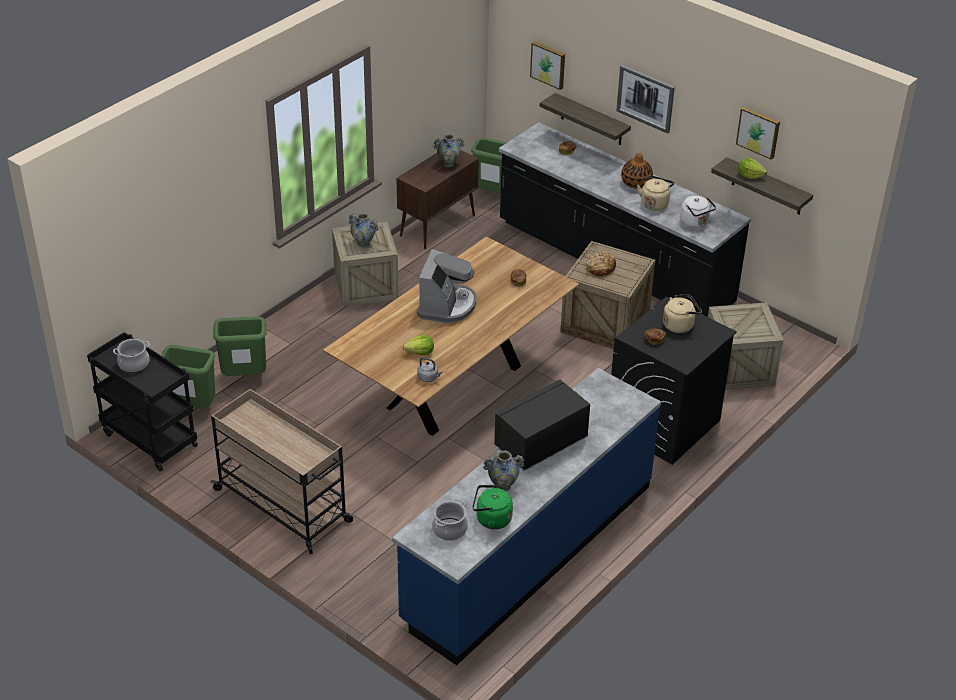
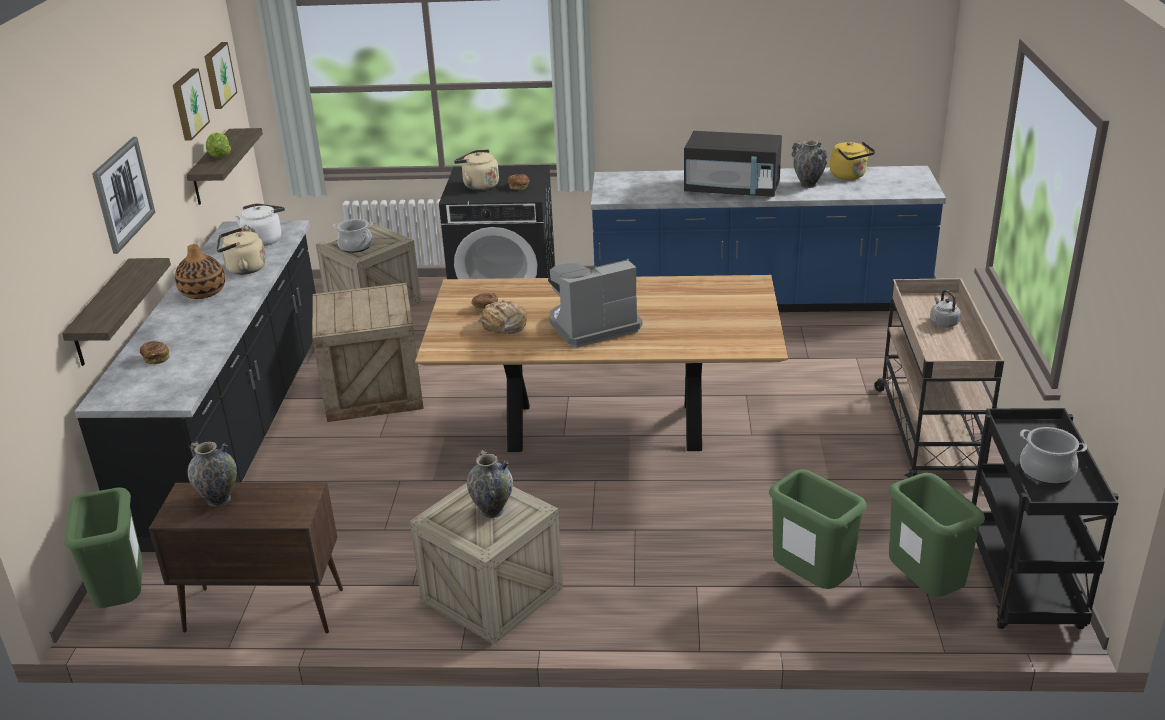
camera: 125 degrees left, 10 degrees down
(420, 352) = (694, 306): lettuce -> none
(429, 378) = (723, 286): grey kettle -> grey kettle (943, 322)
(450, 529) = (891, 184): cooking pot -> cooking pot (356, 246)
(491, 519) = (849, 176): green kettle -> yellow kettle
(548, 64) = (39, 295): picture -> picture (218, 75)
(600, 268) = (366, 313): bread -> bread (503, 326)

